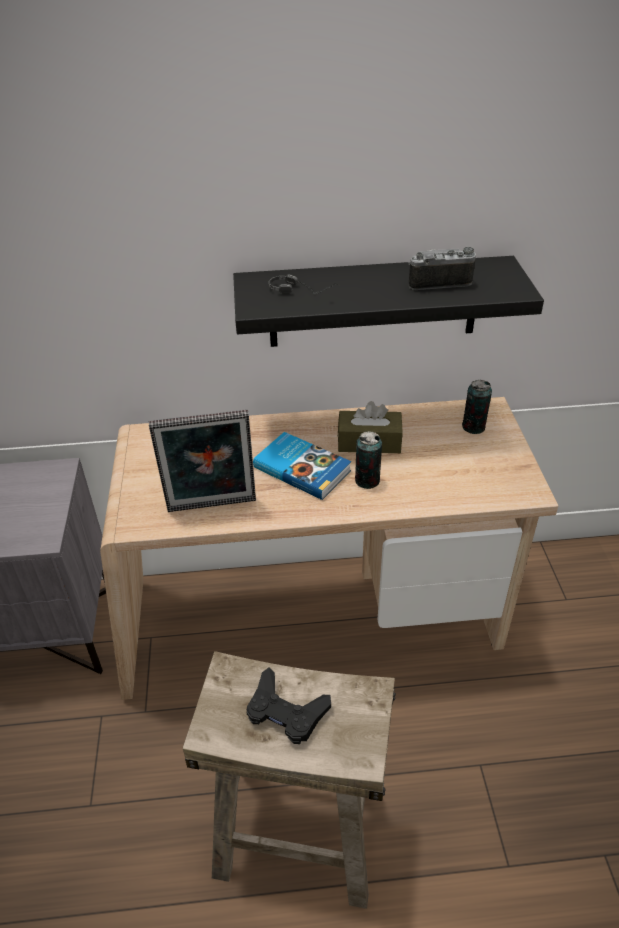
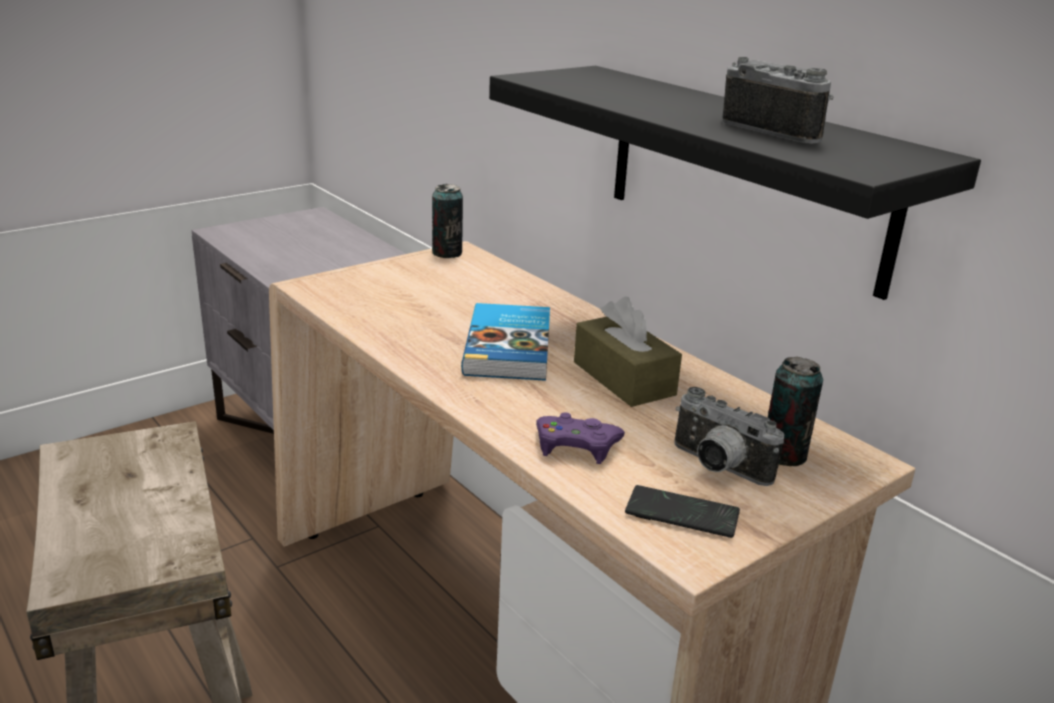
camera: 55 degrees right, 15 degrees down
(212, 508) = (378, 316): picture frame -> none
(286, 712) = (125, 500): black game controller -> none
(305, 291) = (609, 87): headphones -> none
(367, 481) = (539, 397): can -> can (447, 253)
(424, 488) = (576, 445): none -> purple game controller
(471, 453) = (716, 468): none -> camera
(502, 481) = (682, 514): none -> phone

